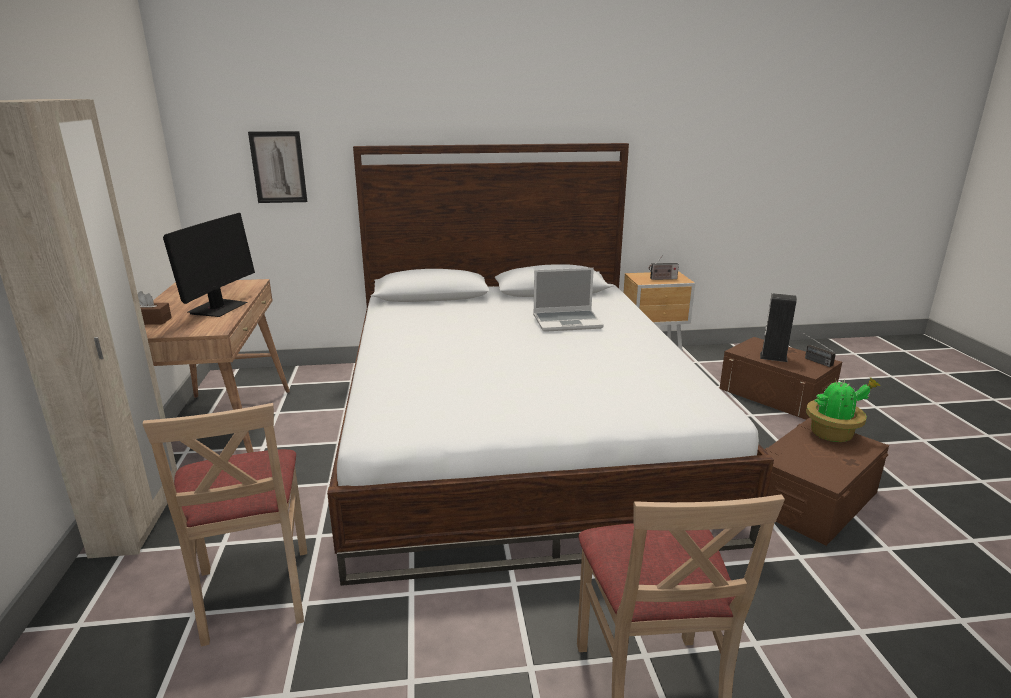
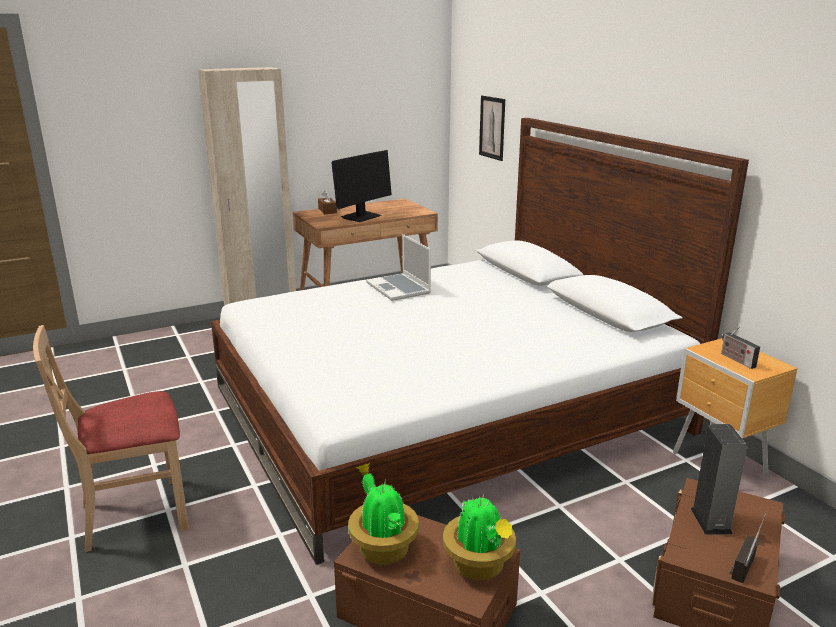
camera: 70 degrees right, 0 degrees up
(218, 308) = (361, 217): monitor -> monitor turned 45 degrees counterclockwise
(254, 593) = (207, 365): beige chair -> none
(568, 322) = (514, 330): laptop -> laptop (399, 288)
(816, 468) = (382, 548): none -> potted plant

